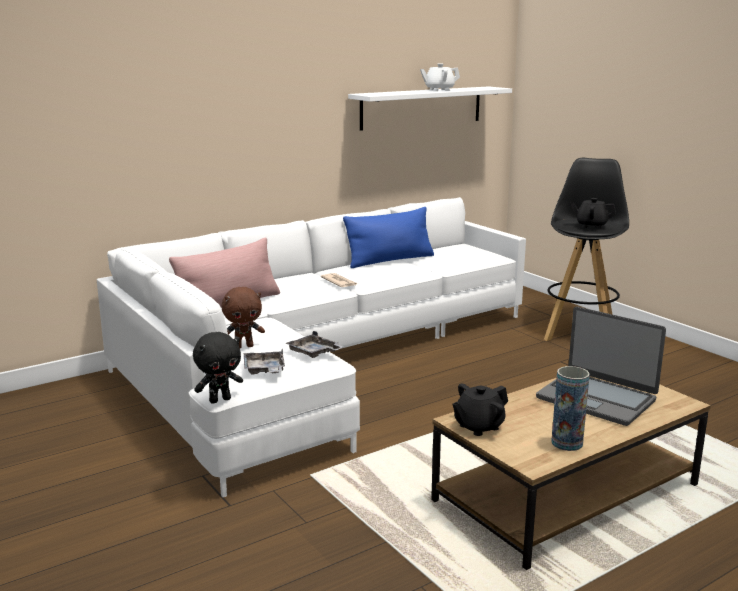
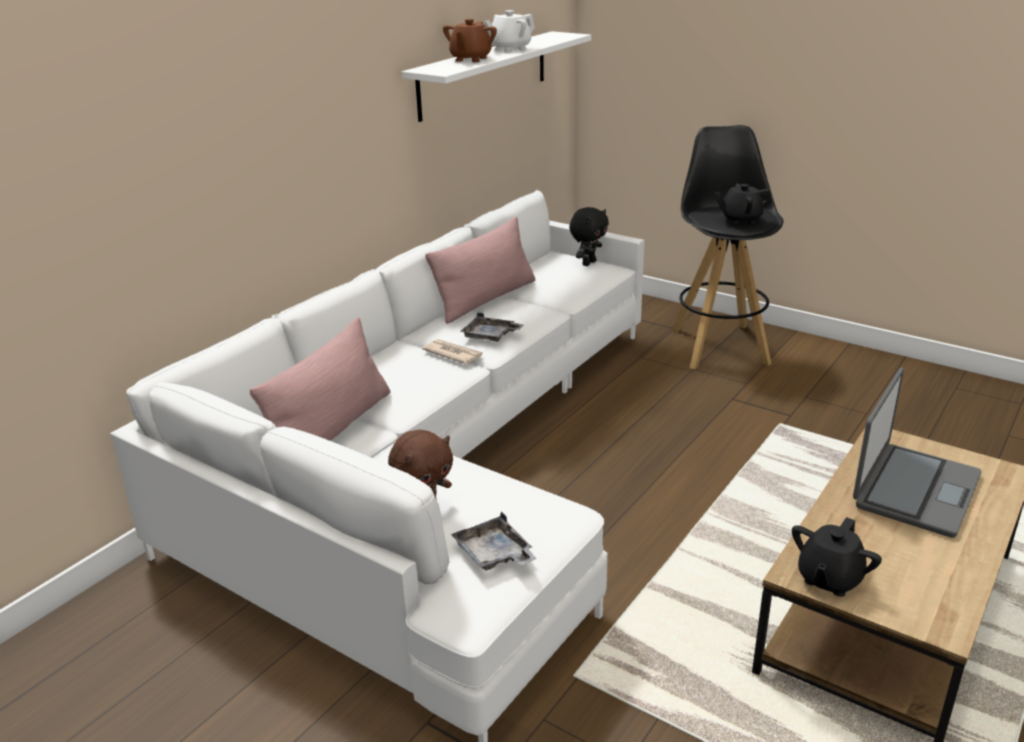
camera: 20 degrees left, 10 degrees up
(220, 400) = (473, 631): black plush toy -> black plush toy (588, 263)
(314, 353) = (533, 501): grey tray -> grey tray (490, 336)
(390, 260) = (486, 299): blue pillow -> pink pillow
(402, 92) = (470, 59): none -> brown teapot
(567, 443) = (948, 578): vase -> none
(596, 399) = (914, 490): laptop -> laptop turned 75 degrees counterclockwise

